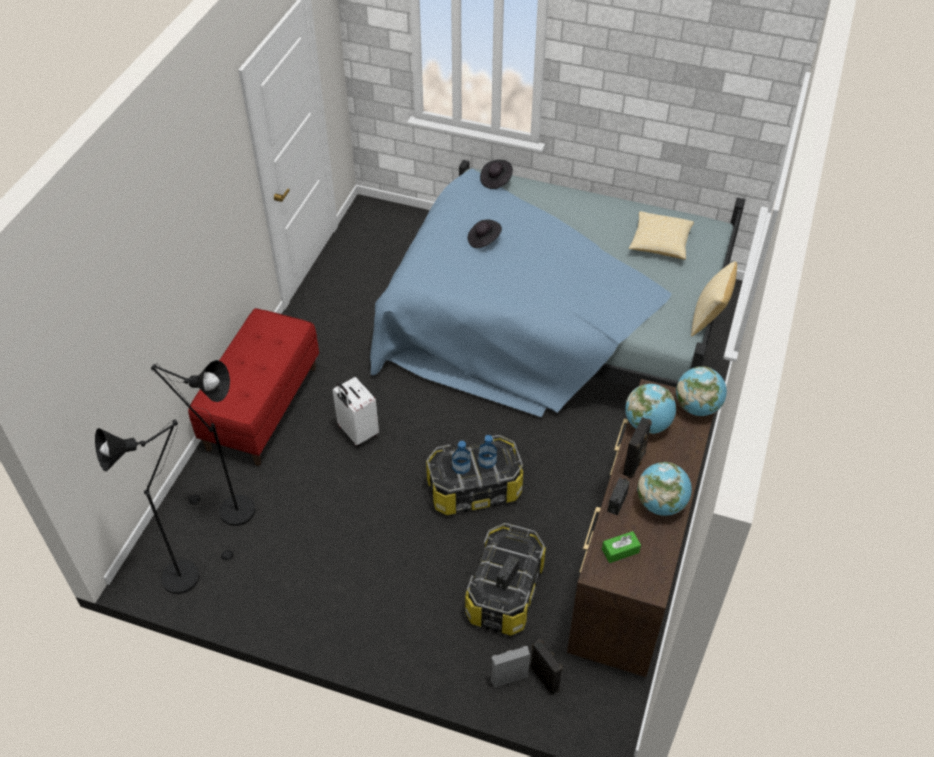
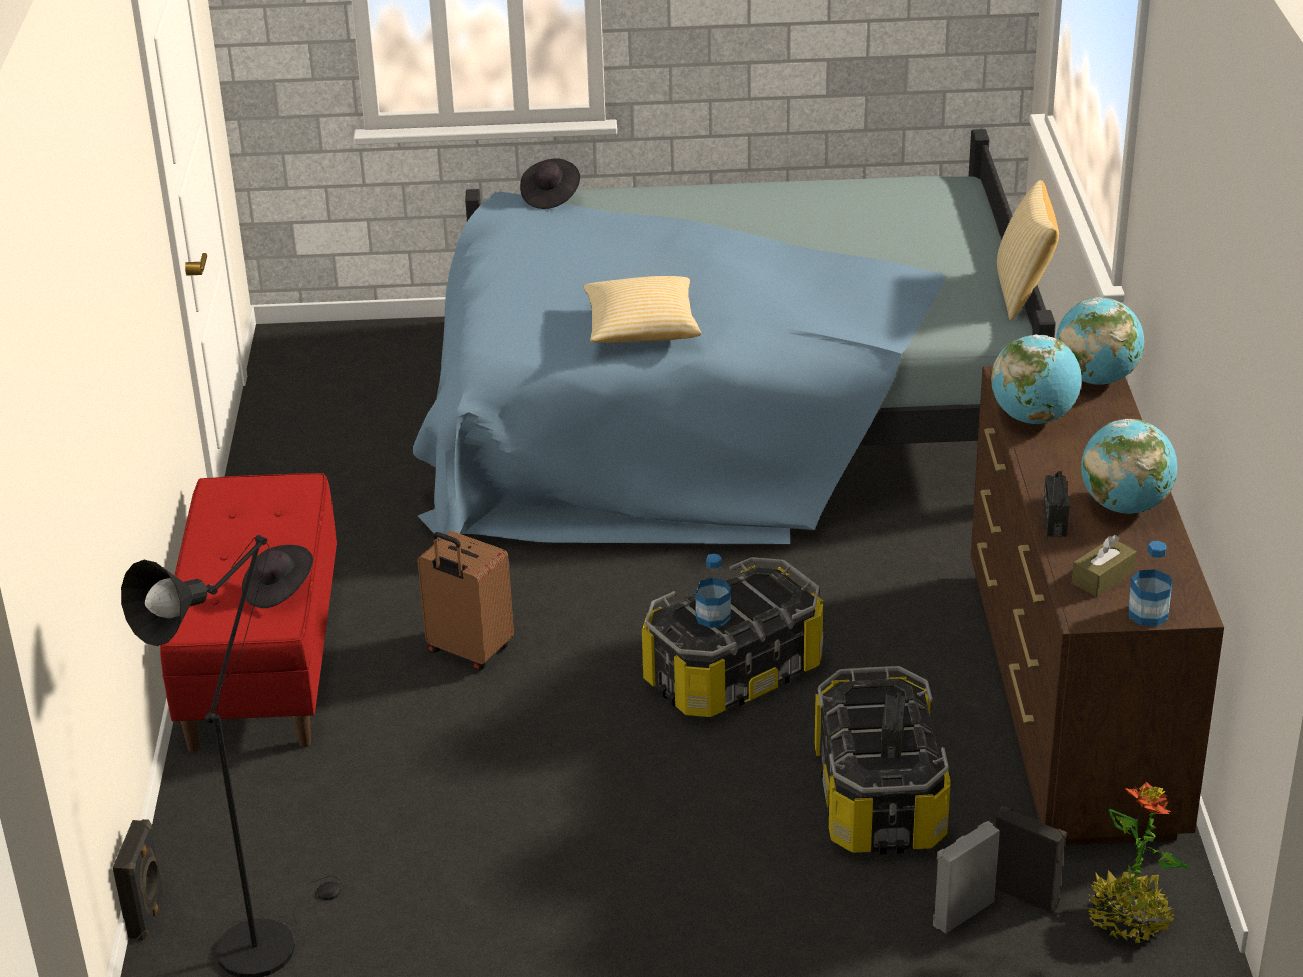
camera: 20 degrees left, 15 degrees down
(230, 510) = (292, 825): black floor lamp -> none
(357, 432) = (468, 651): white suitcase -> brown suitcase
(483, 240) = (582, 275): black hat -> black hat (278, 590)
(487, 461) = (753, 598): bottle -> bottle (1148, 614)
(588, 714) = (1129, 920): none -> potted plant
(620, 551) = (1102, 577): green tissue box -> brown tissue box
(635, 463) = (1048, 468): black speaker -> black speaker (148, 915)
(660, 243) = (880, 220): pillow -> pillow (641, 329)

